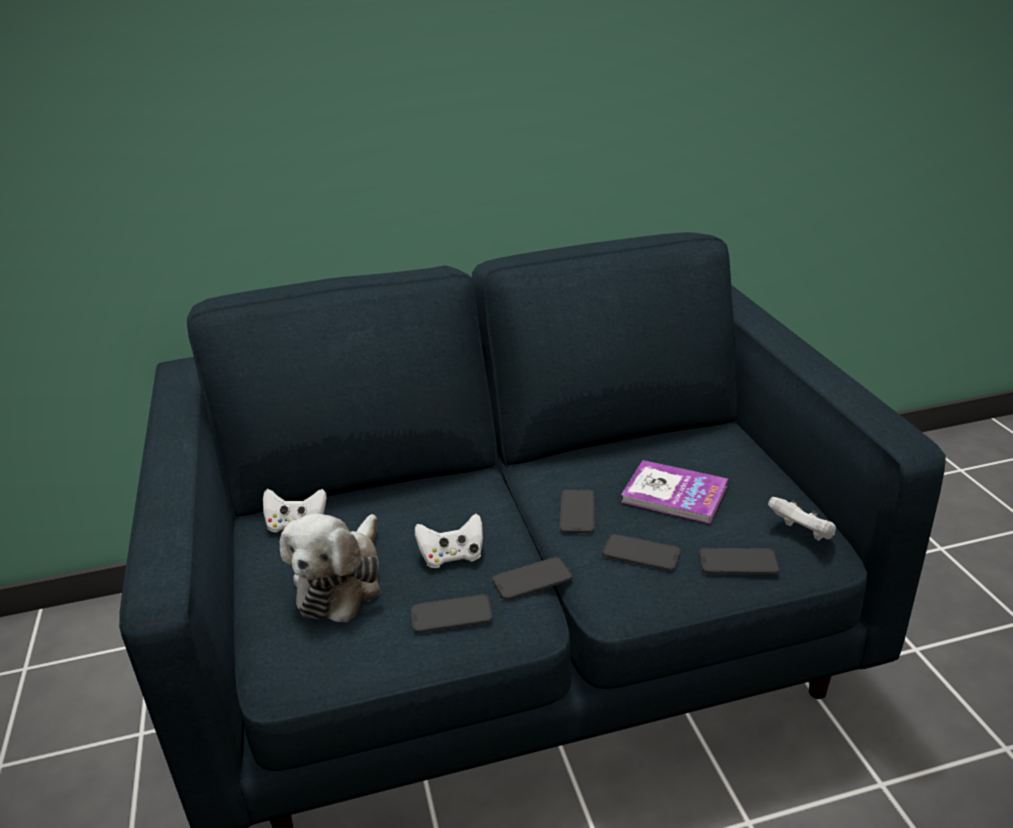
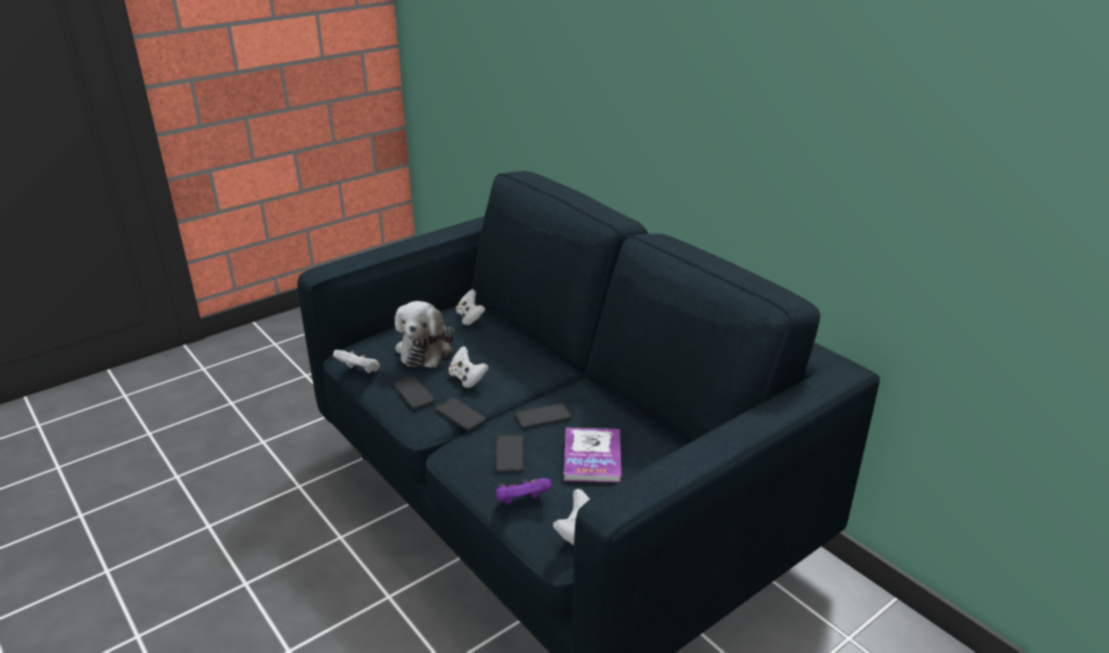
camera: 65 degrees right, 0 degrees up
(342, 582) = (426, 349): plush toy -> plush toy turned 75 degrees counterclockwise
(346, 666) = (359, 371): none -> white game controller
(738, 562) = (522, 502): phone -> purple game controller

